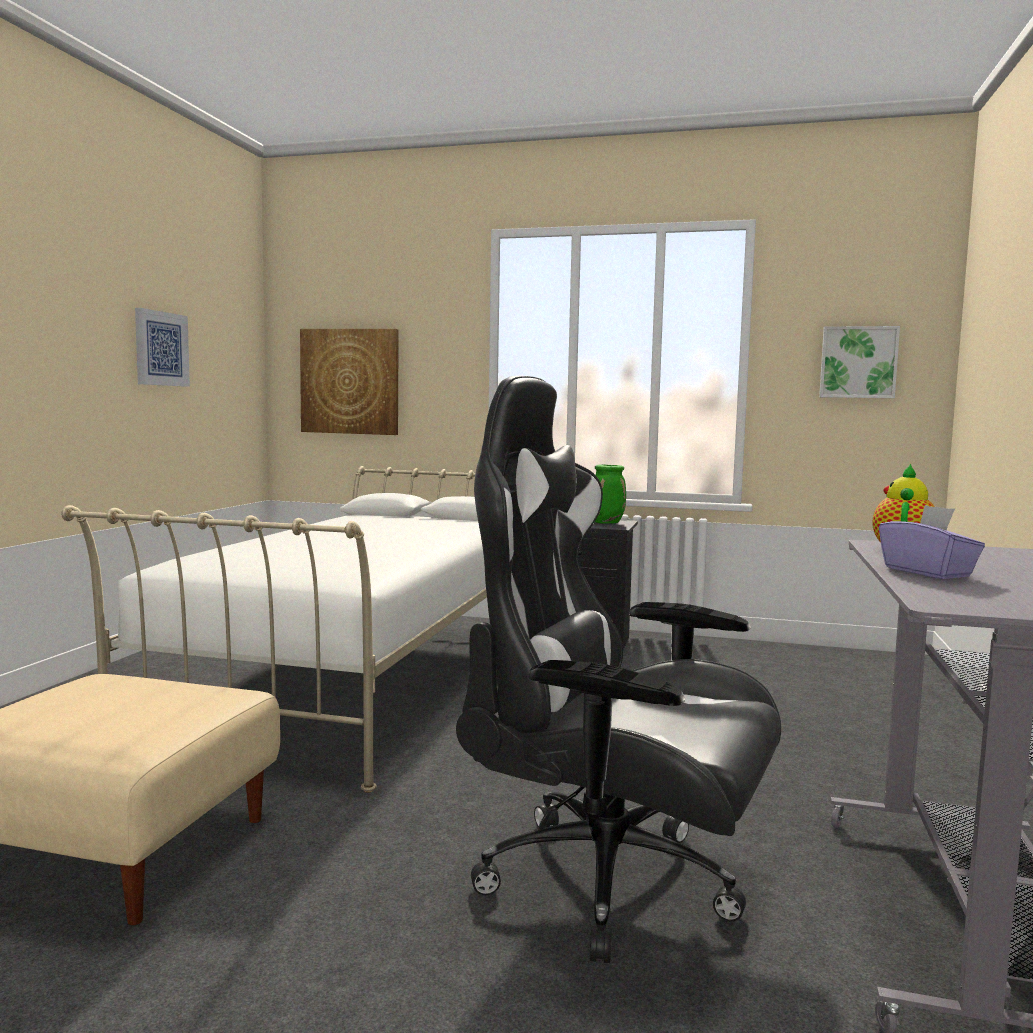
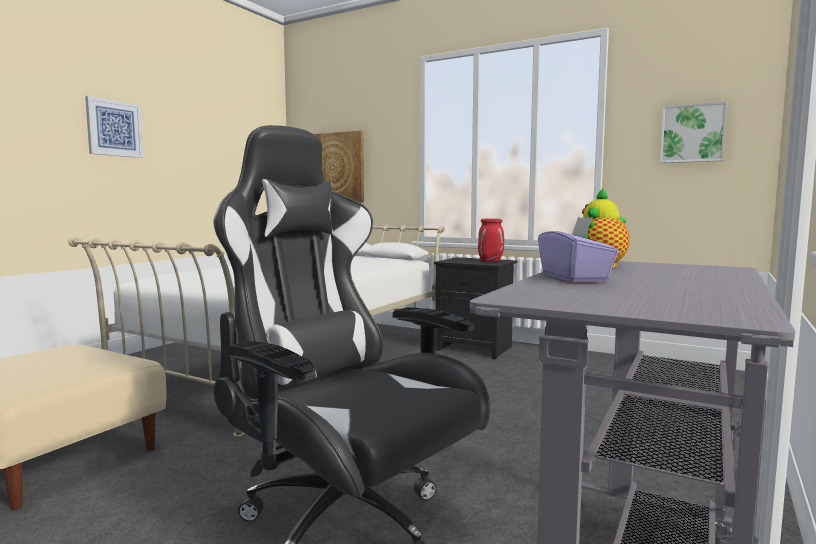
camera: 15 degrees right, 0 degrees up
(161, 348) = (202, 147): picture -> picture (114, 128)
(607, 523) = (491, 261): green vase -> red vase

